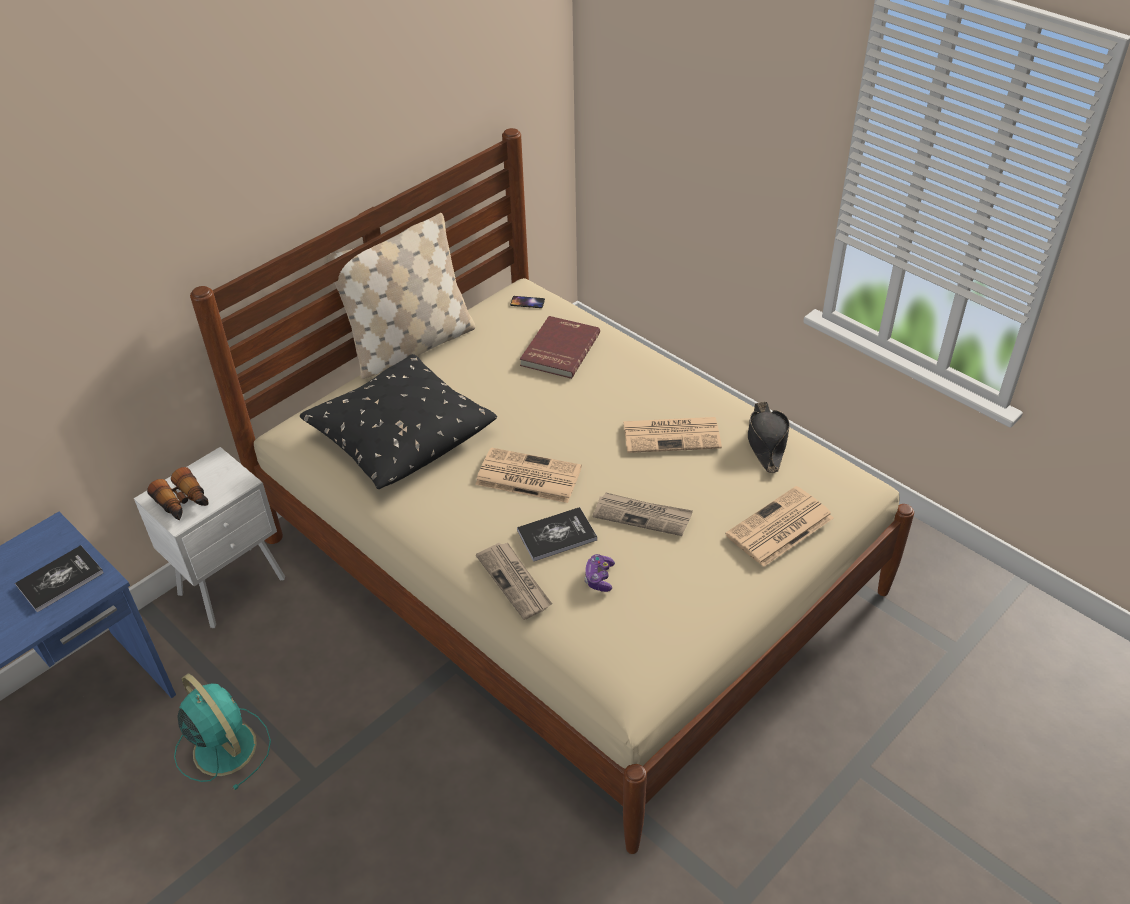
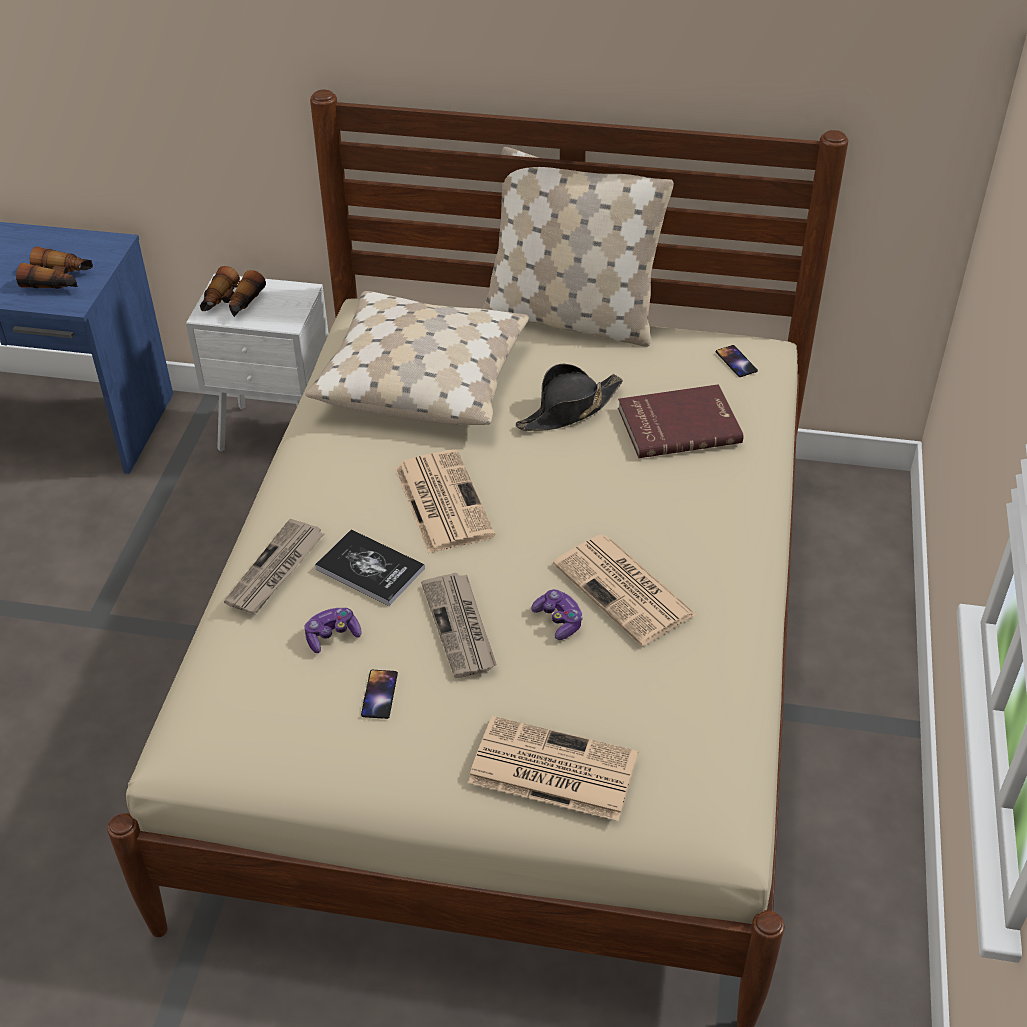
camera: 55 degrees right, 0 degrees up
(60, 579) = (59, 280): book -> binoculars
(223, 746) = (93, 537): turquoise fan -> none
(399, 434) = (422, 378): black pillow -> beige pillow
(666, 576) = (379, 694): none -> phone
(673, 472) = (558, 620): none -> game controller
(766, 442) = (700, 687): black hat -> black hat (569, 410)

